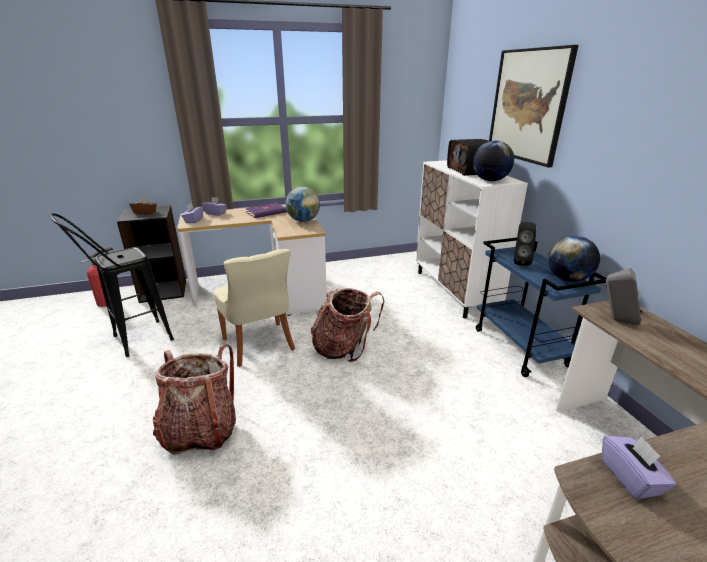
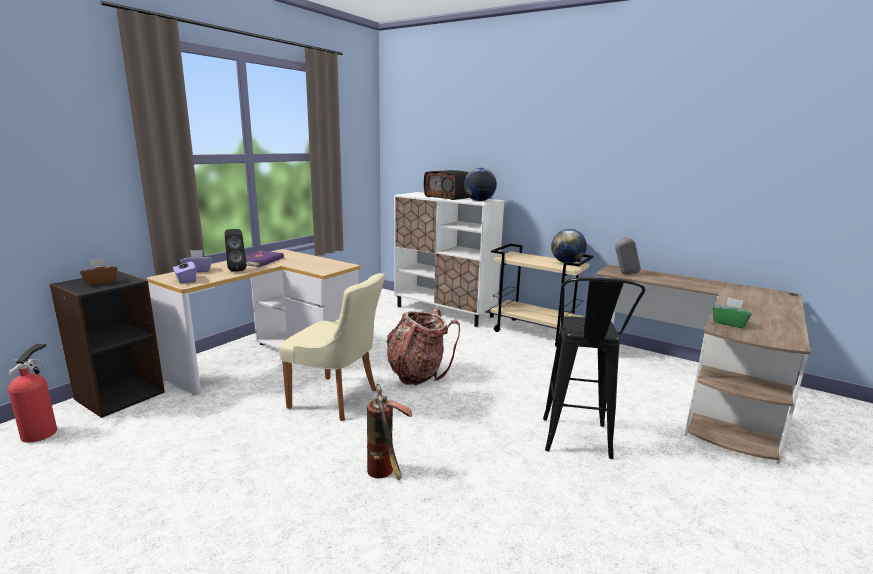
camera: 40 degrees left, 10 degrees down
(133, 342) = (169, 451): black stool -> black stool (577, 445)
(200, 430) = (386, 475): backpack -> fire extinguisher
(303, 221) = (318, 261): globe -> none
(520, 262) = (526, 260): black speaker -> black speaker (236, 270)
(521, 348) = (535, 332): blue cart -> beige cart
(527, 106) = (489, 141): picture -> none
(630, 477) = (729, 323): purple tissue box -> green tissue box

